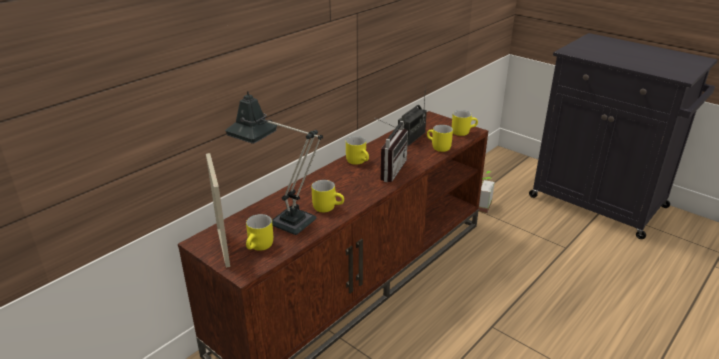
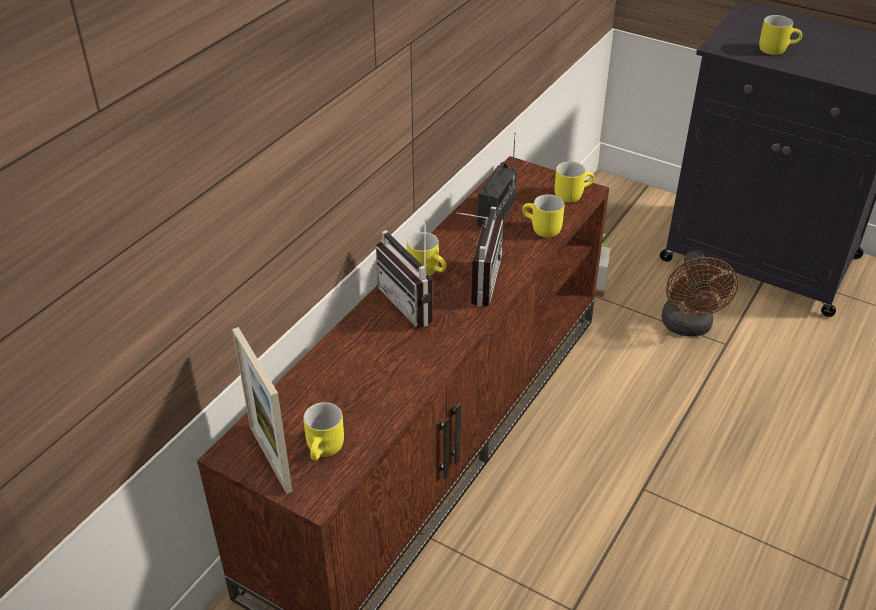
camera: 10 degrees left, 10 degrees up
(284, 219) = (347, 395): table lamp -> none
(328, 207) = (405, 363): yellow mug -> yellow mug (776, 49)
(344, 177) = (413, 303): none -> radio
(541, 235) = (688, 327): none -> brown fan

